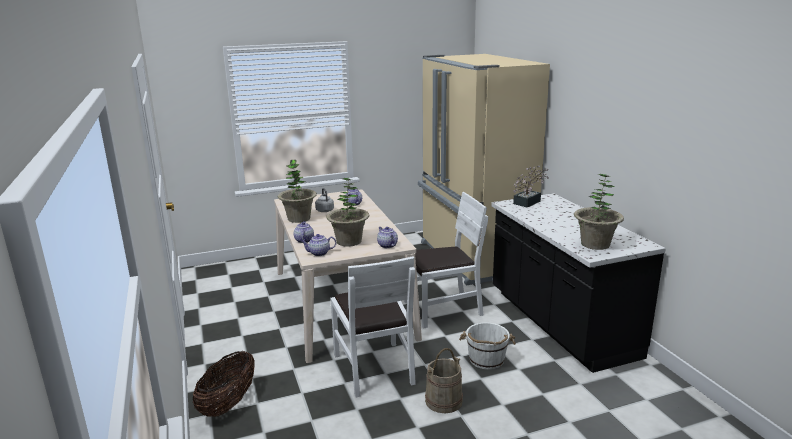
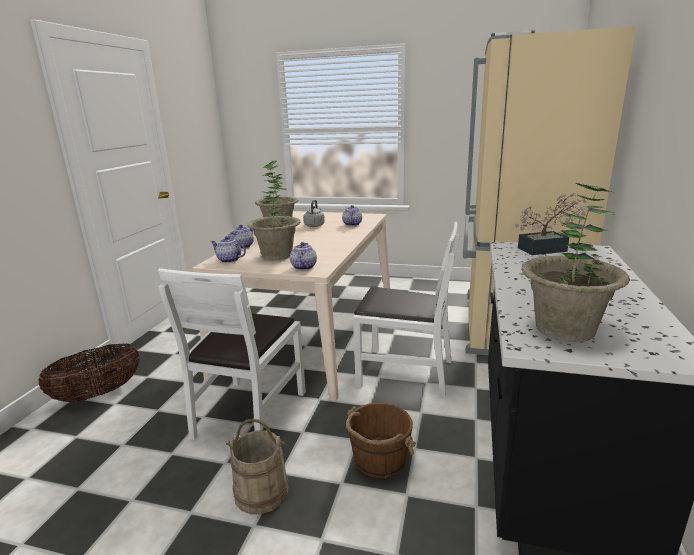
camera: 35 degrees right, 0 degrees up
(486, 360) = (379, 460): white bucket -> brown bucket

